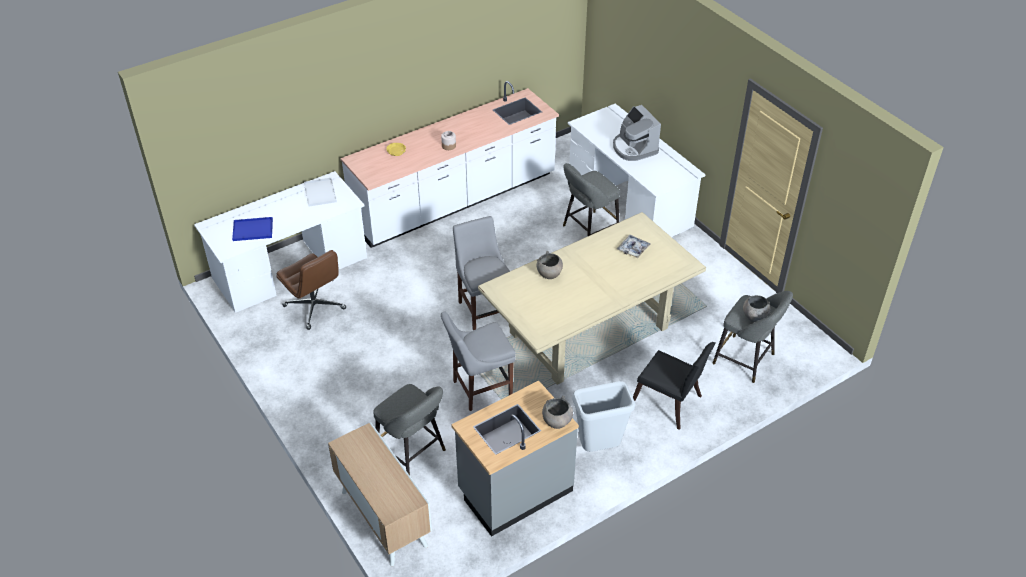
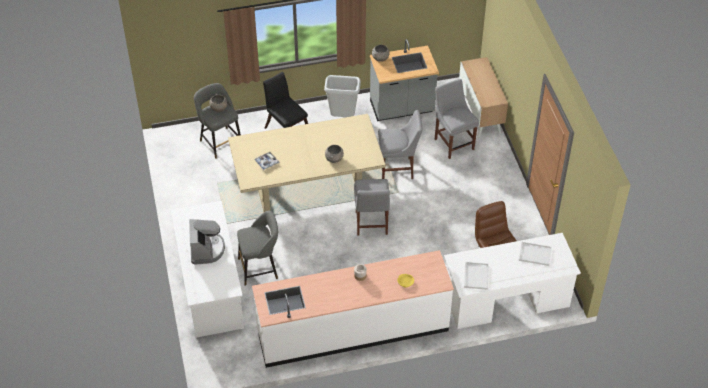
camera: 160 degrees left, 5 degrees up
(252, 230) = (535, 254): blue tray -> white tray
(413, 453) = (453, 142): grey stool -> grey chair

